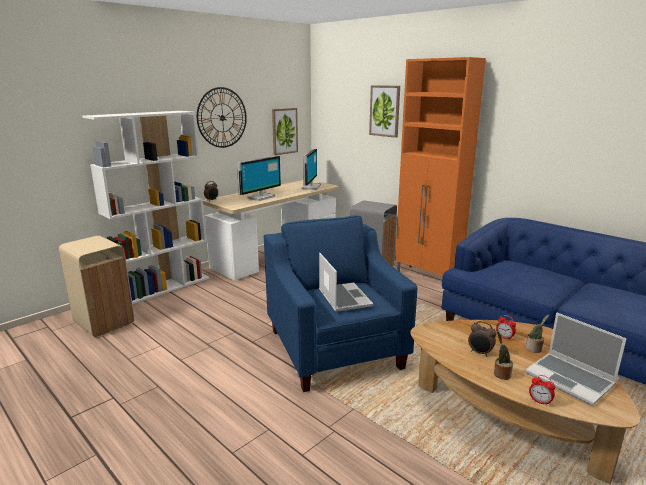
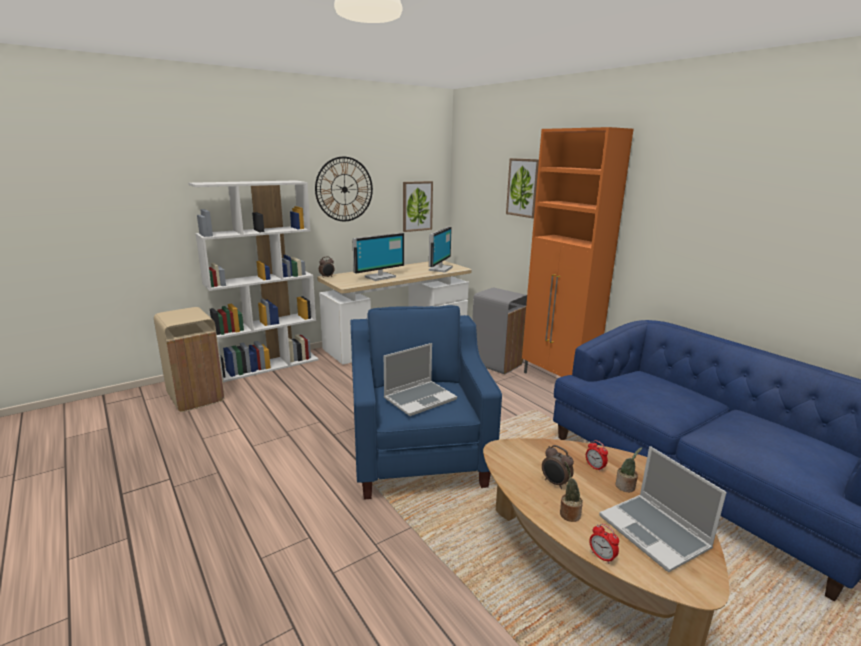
camera: 10 degrees right, 0 degrees up
(343, 298) = (420, 398): laptop -> laptop turned 60 degrees clockwise

